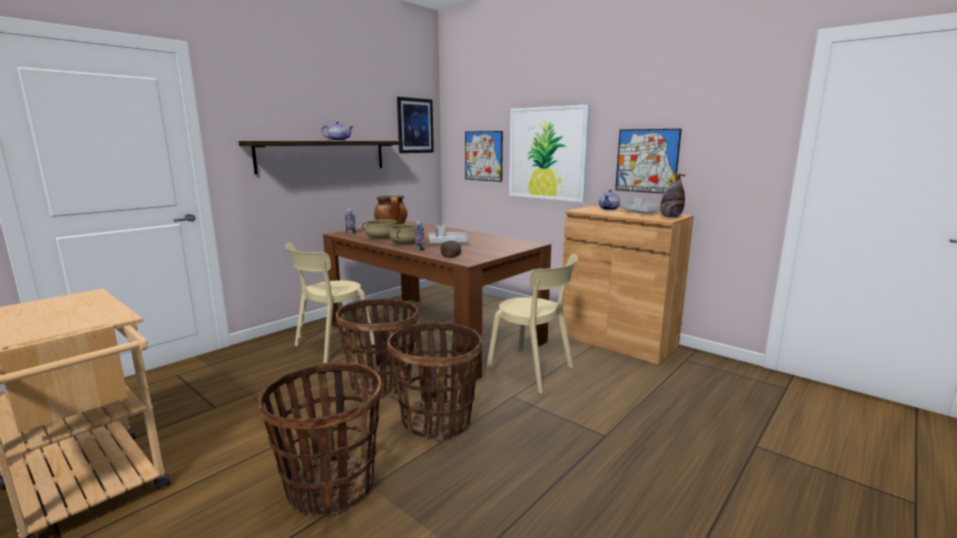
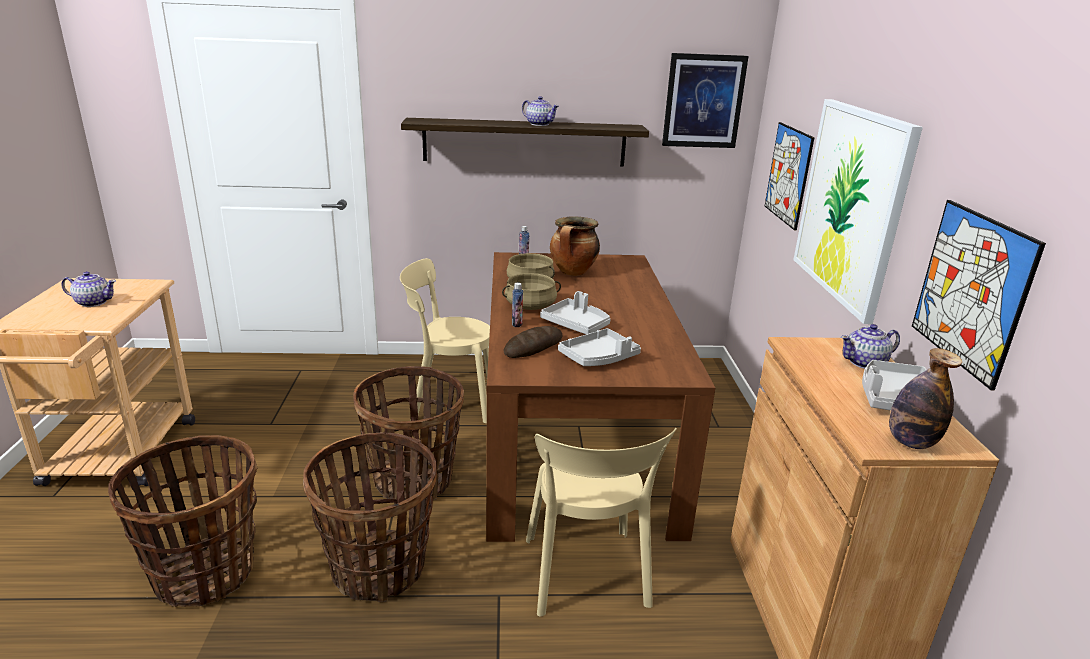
camera: 45 degrees right, 10 degrees up
(58, 313) = (93, 302): none -> teapot
(488, 248) = (599, 358): none -> grey tray

